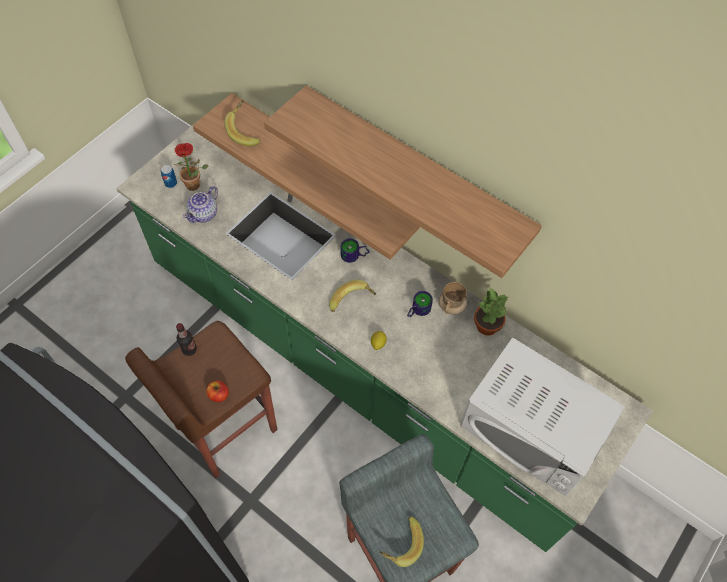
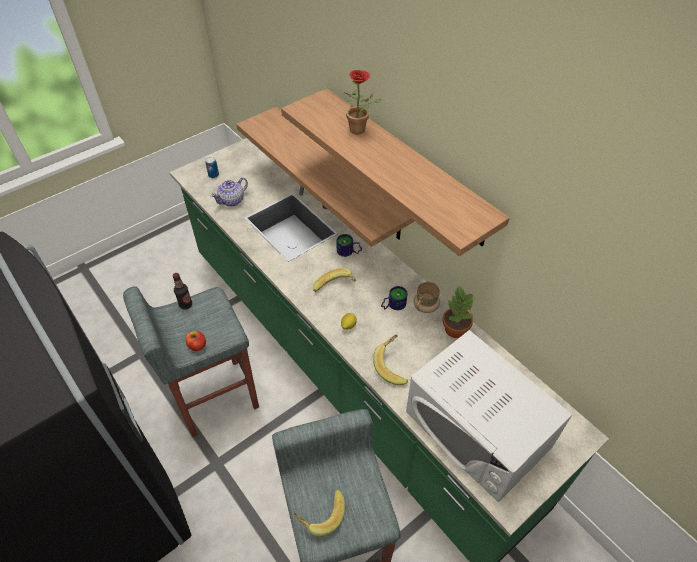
camera: 15 degrees right, 10 degrees down
(196, 185) = (233, 179): potted plant -> potted plant (361, 130)
(224, 429) = (214, 397): brown stool -> grey stool
(246, 131) = (277, 133): banana -> banana (393, 366)

